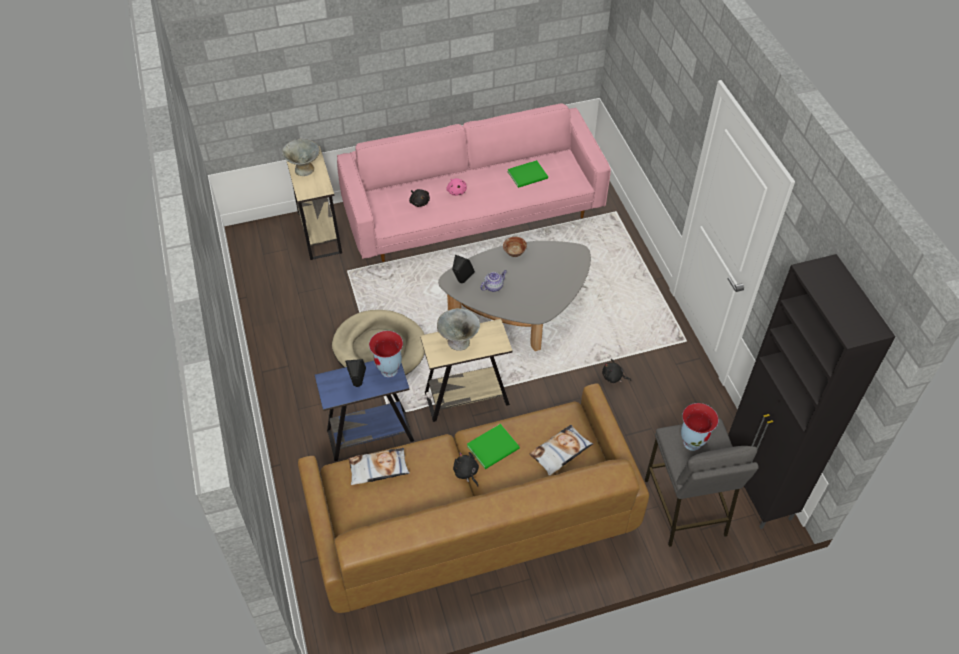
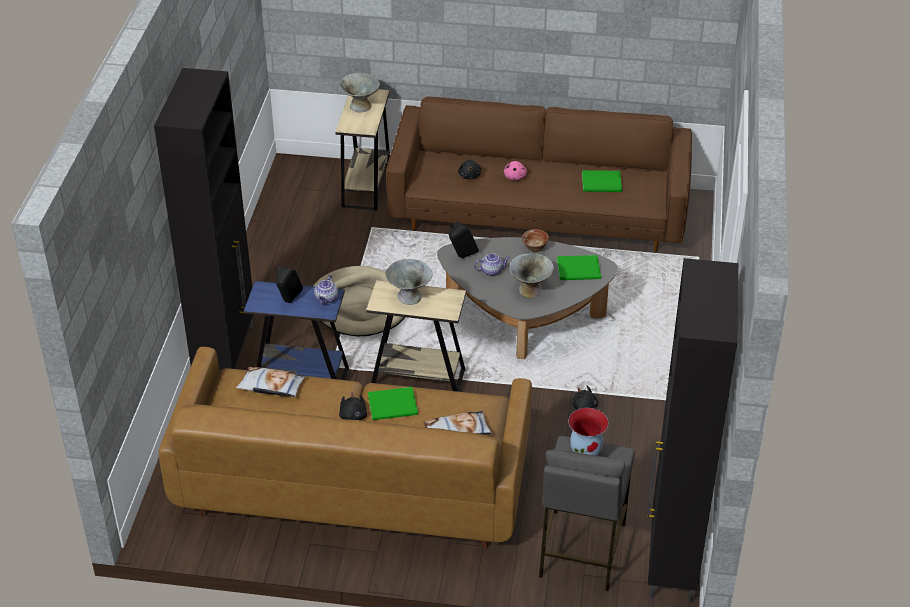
camera: 25 degrees right, 10 degrees down
(291, 435) = (226, 352): none -> black cabinet
(389, 370) = (326, 299): vase -> teapot
(473, 211) = (538, 212): pink sofa -> brown sofa
(534, 293) = (530, 290): none -> grey bowl
(561, 261) = (580, 270): none -> green book

